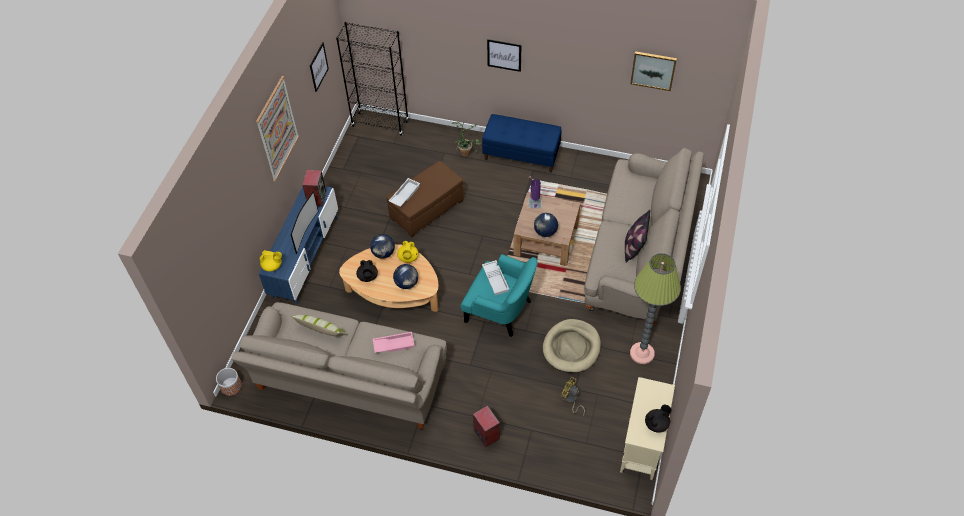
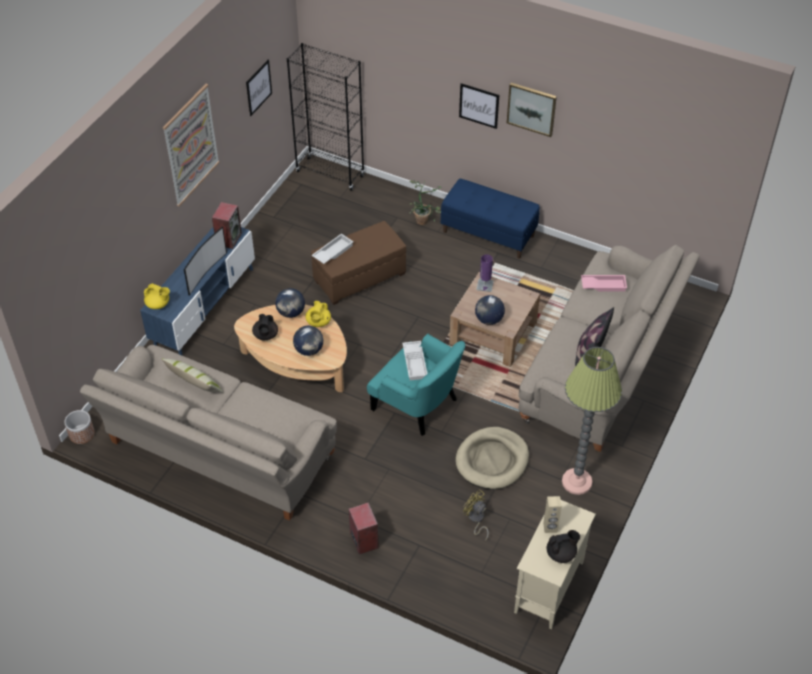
camera: 10 degrees right, 5 degrees down
(394, 344) = (274, 412): pink tray -> pink tray (603, 285)
(642, 403) = (550, 527): none -> beige speaker
(653, 70) = (651, 145): picture -> picture (531, 109)

